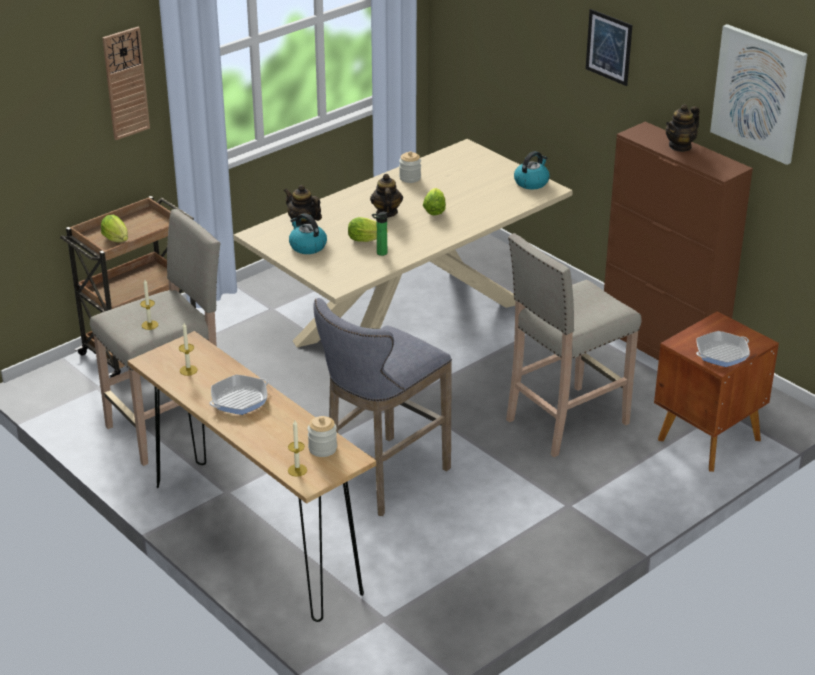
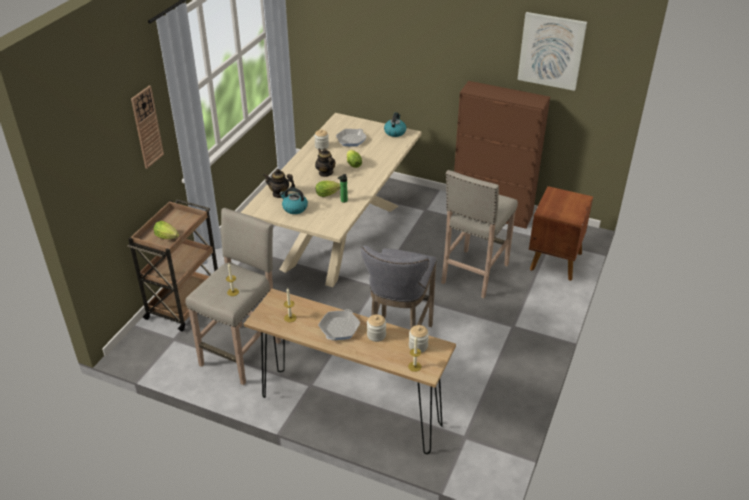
camera: 25 degrees left, 5 degrees up
(279, 420) = (376, 335): none -> jar
(609, 47) = (435, 38): picture -> none
(680, 146) = (501, 92): teapot -> none
(722, 353) = (570, 211): frying pan -> frying pan (351, 140)

